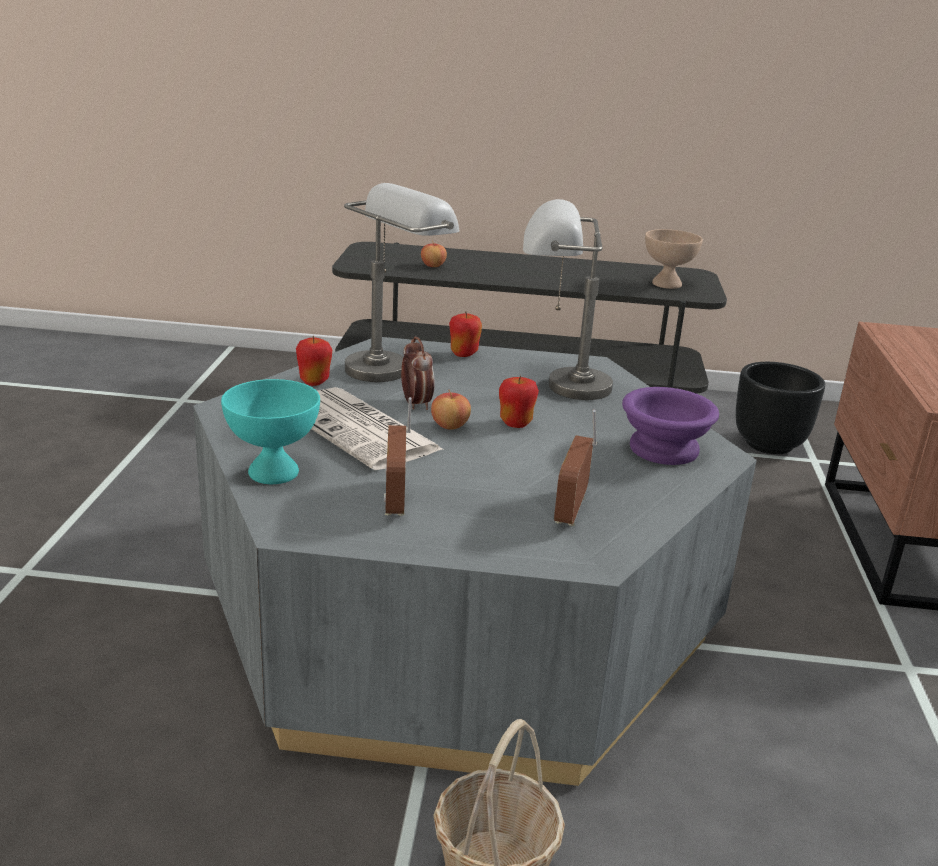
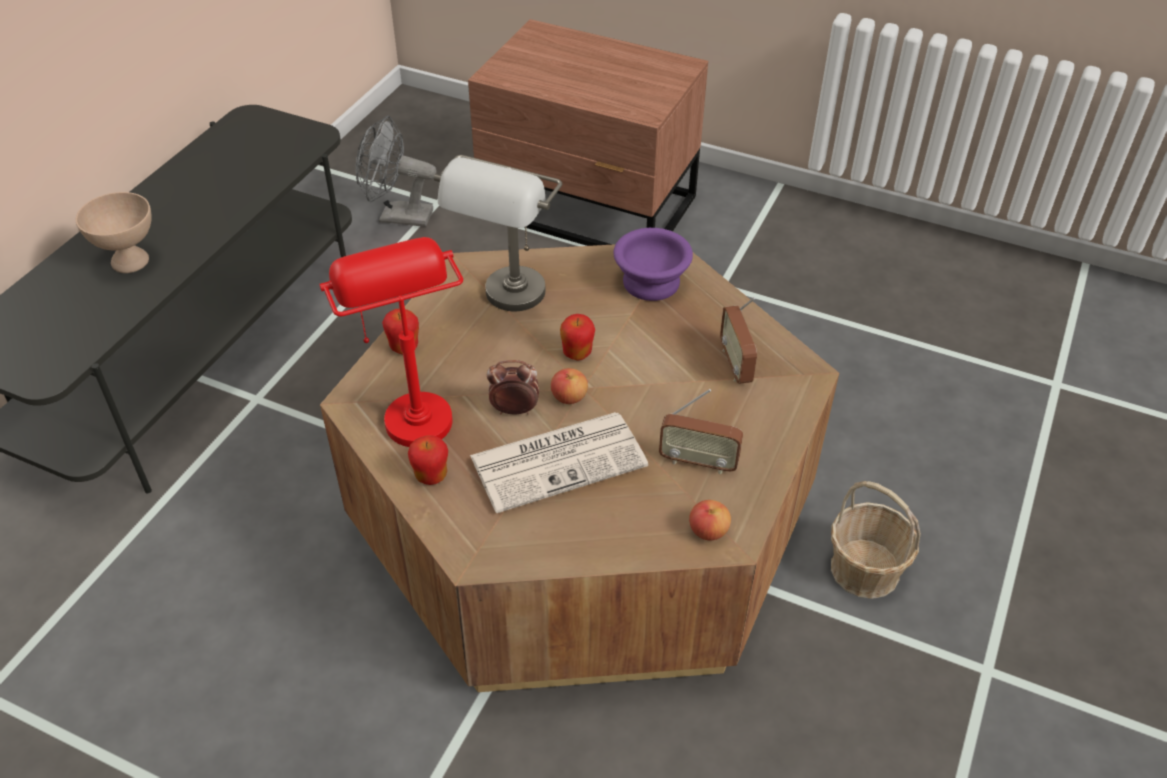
camera: 70 degrees left, 20 degrees up
(273, 471) = (627, 536): turquoise bowl -> none
(392, 364) = (409, 407): grey table lamp -> red table lamp
(433, 265) = (93, 305): apple -> apple (708, 531)
(458, 616) = (583, 515): grey coffee table -> brown coffee table
(571, 510) = (736, 364): radio -> radio turned 45 degrees clockwise
(667, 284) = (270, 147): beige bowl -> beige bowl (131, 261)
(768, 444) = (397, 216): black planter -> grey fan

